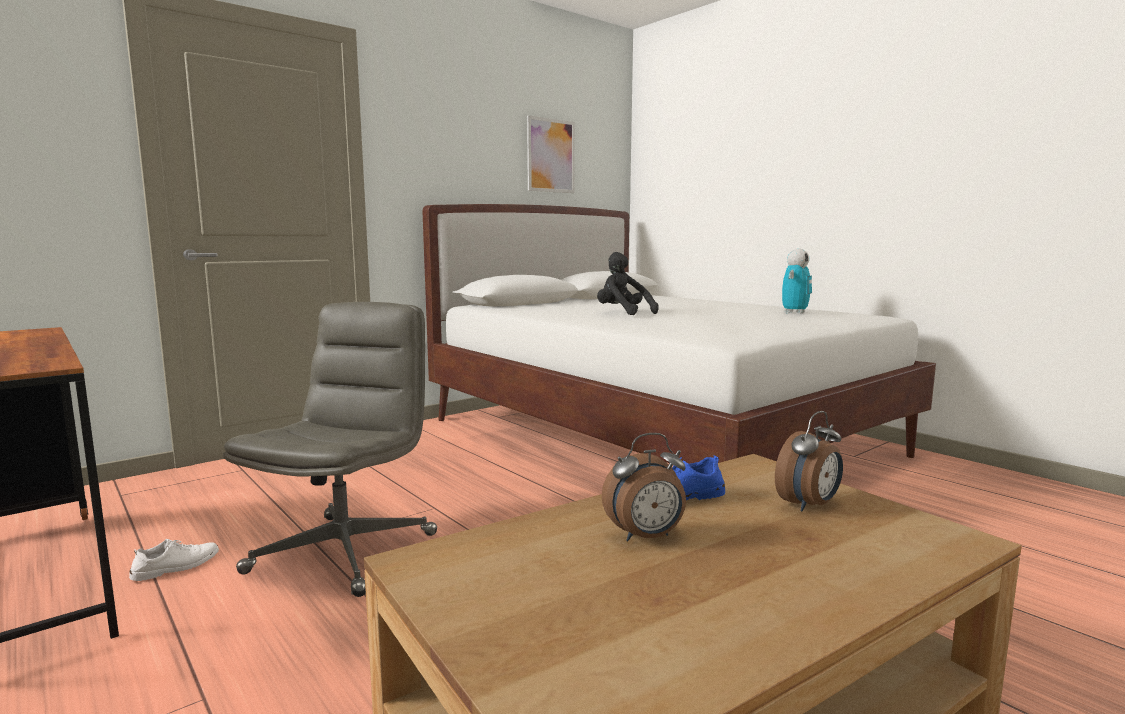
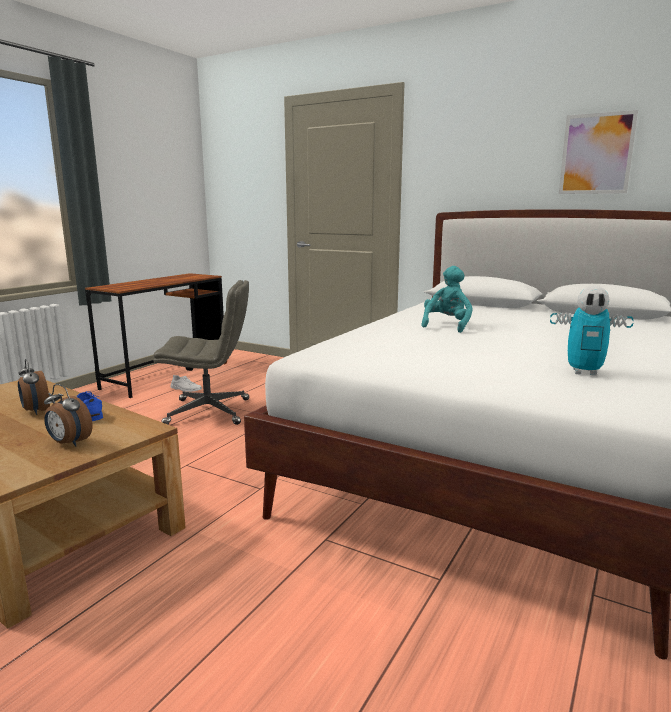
camera: 70 degrees right, 5 degrees up
(623, 313) = (446, 325): black plush toy -> turquoise plush toy

